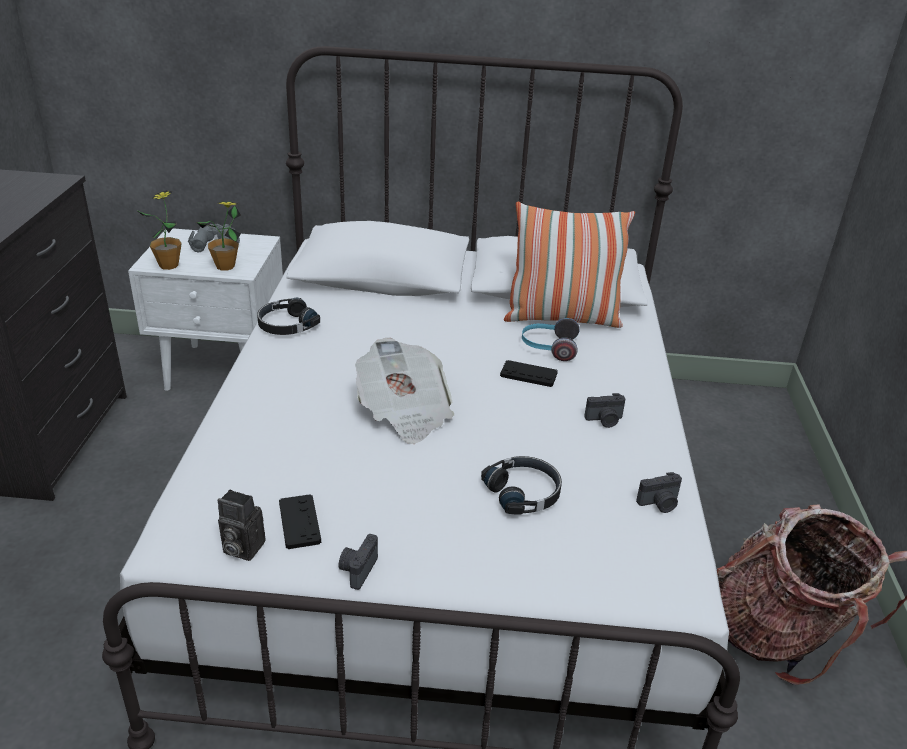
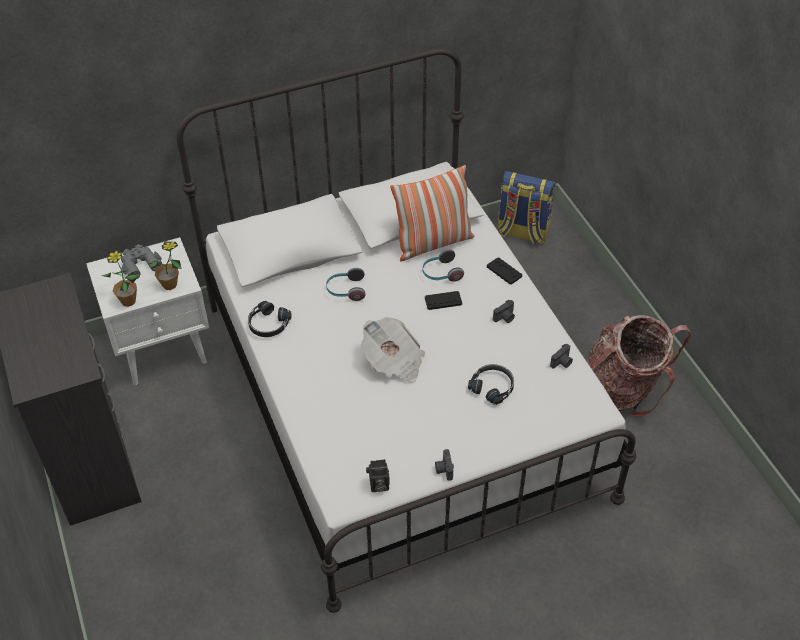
camera: 25 degrees left, 15 degrees up
(299, 522) = (394, 457): black game controller -> black game controller (504, 271)
(410, 325) = (346, 290): none -> headphones
(723, 404) = (522, 232): none -> backpack

